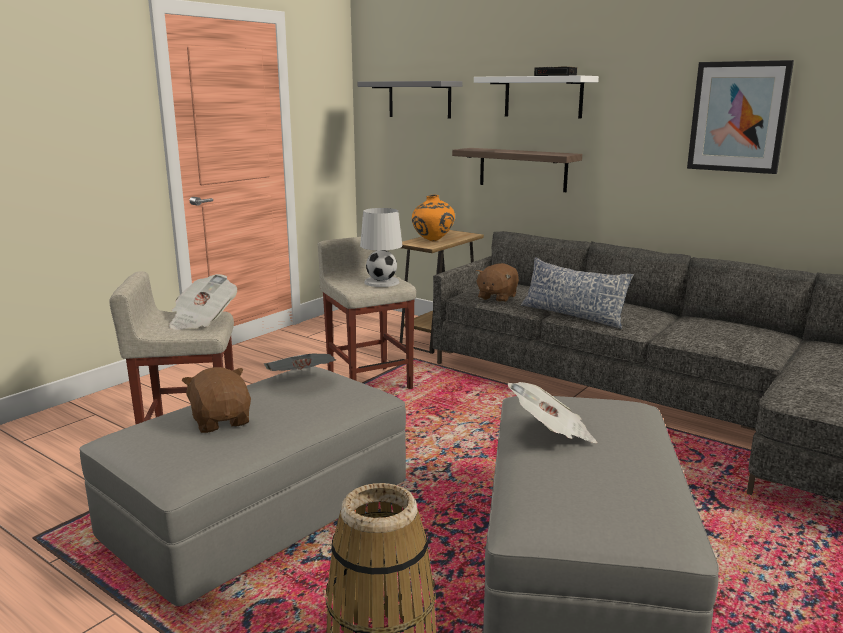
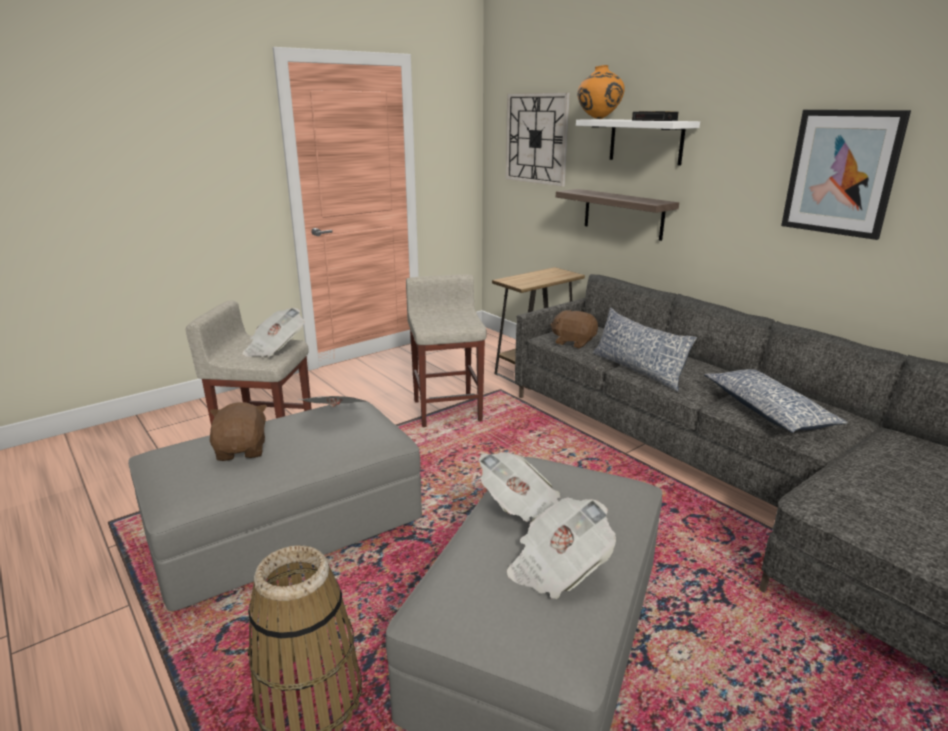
camera: 15 degrees right, 5 degrees up
(382, 282) = (457, 321): white table lamp -> none
(419, 99) = (536, 138): grey shelf -> wall clock
(433, 241) = (529, 280): orange vase -> orange vase (598, 119)
(496, 297) = (573, 342): brown plush toy -> brown plush toy turned 75 degrees clockwise
(618, 473) = (557, 568): none -> newspaper
(709, 336) = (767, 411): none -> pillow

